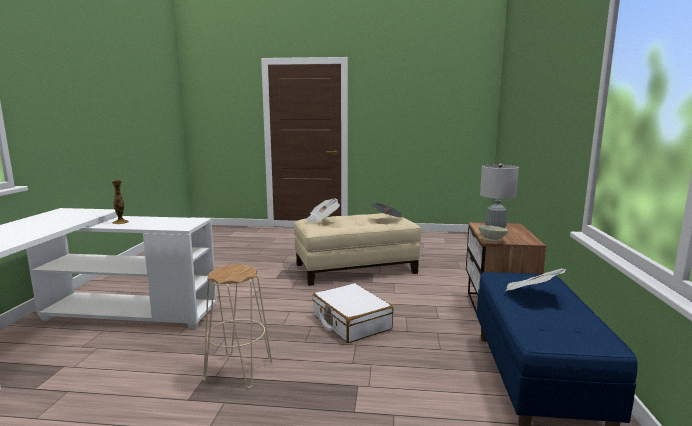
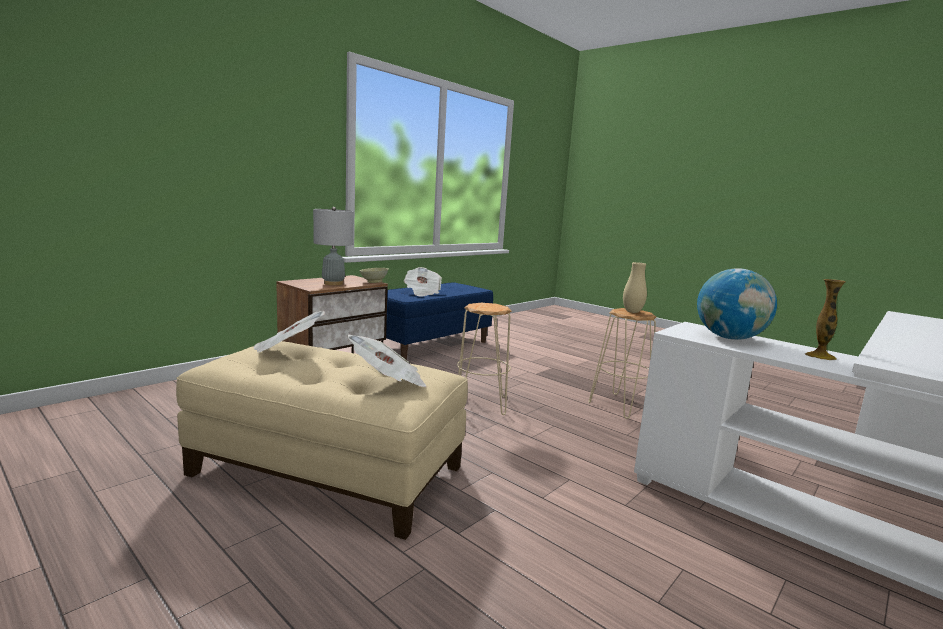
camera: 145 degrees left, 0 degrees up
(165, 223) = (729, 338): none -> globe
(233, 271) = (632, 312): none -> beige vase
(351, 322) = (481, 403): white suitcase -> beige stool

